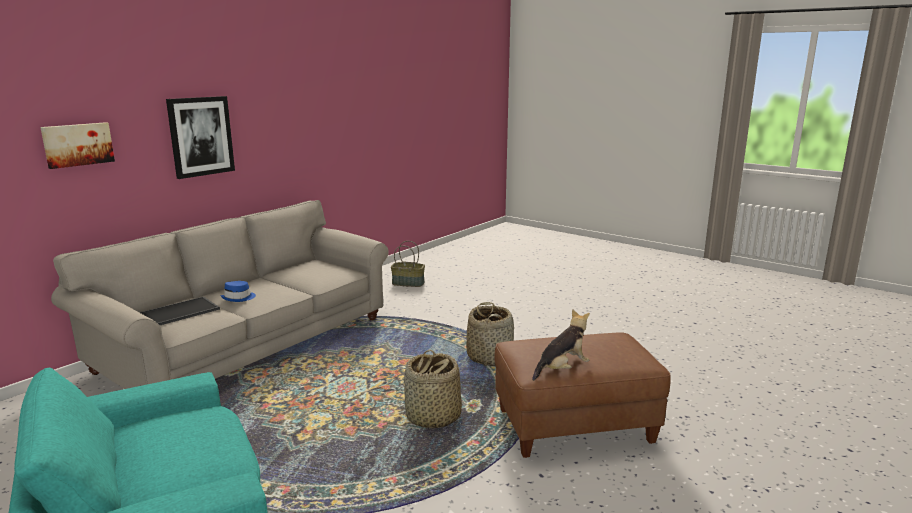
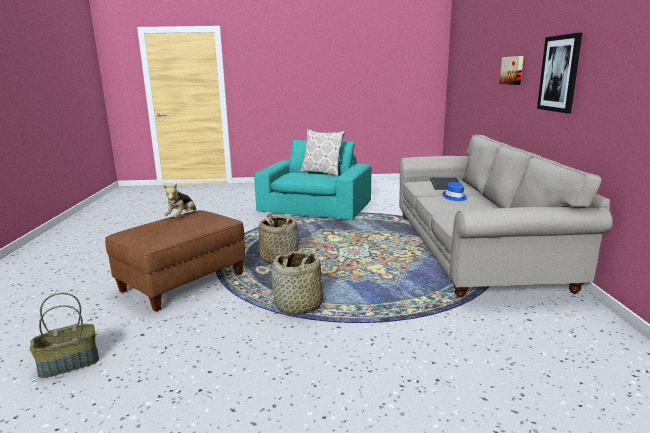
camera: 140 degrees right, 0 degrees up
(124, 452) = (322, 173): none -> pillow
(408, 283) = (575, 367): basket -> basket (68, 364)

